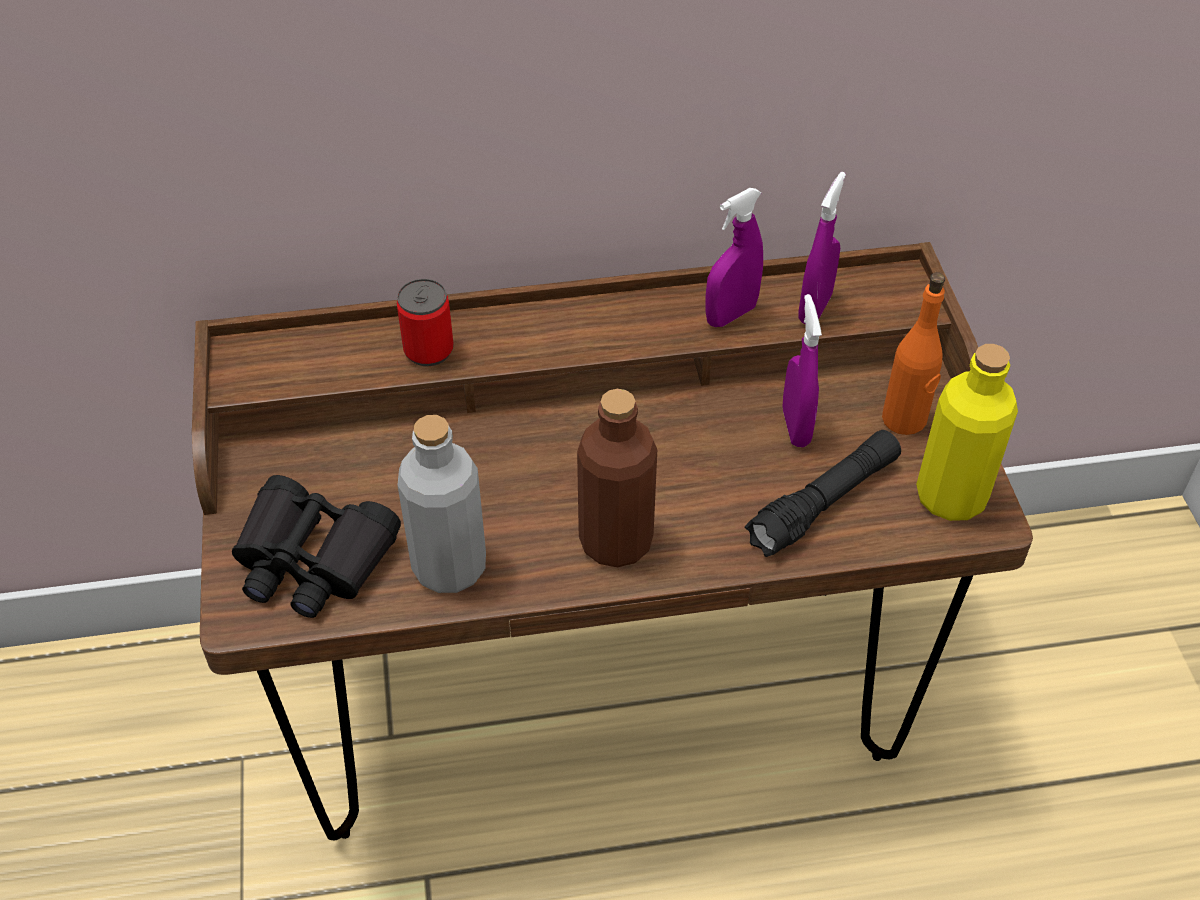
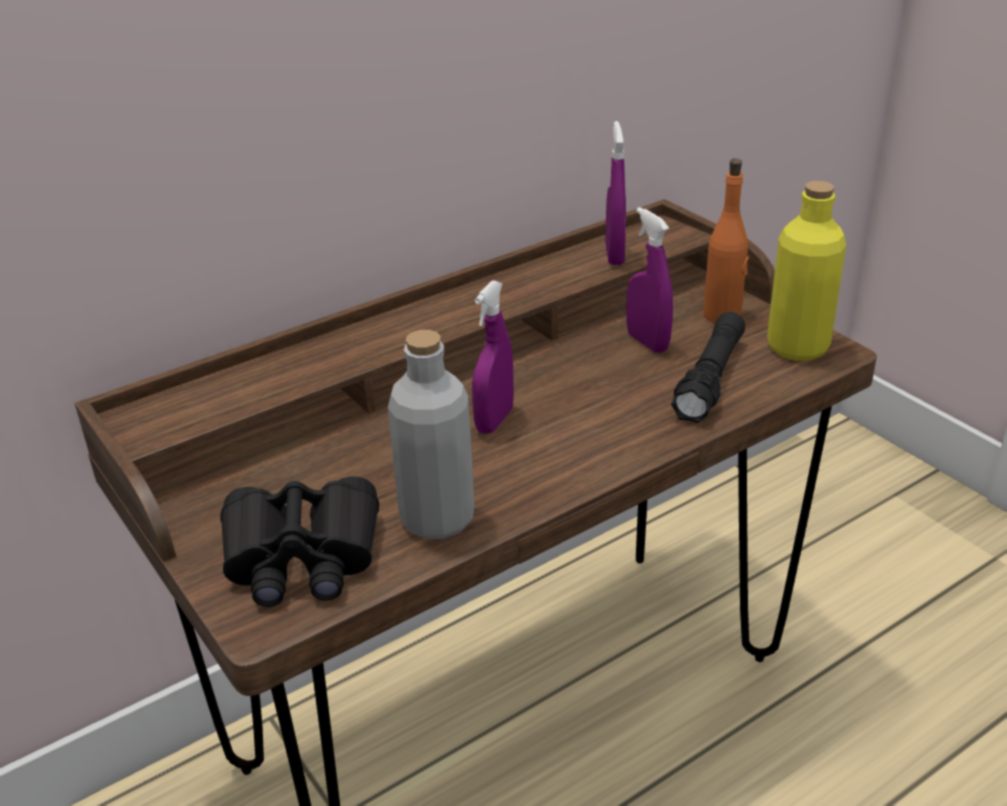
camera: 25 degrees left, 15 degrees down
(428, 350) = (318, 363): can -> none
(616, 541) = (568, 454): brown bottle -> none
(731, 315) = (554, 275): purple spray bottle -> purple spray bottle (494, 420)

